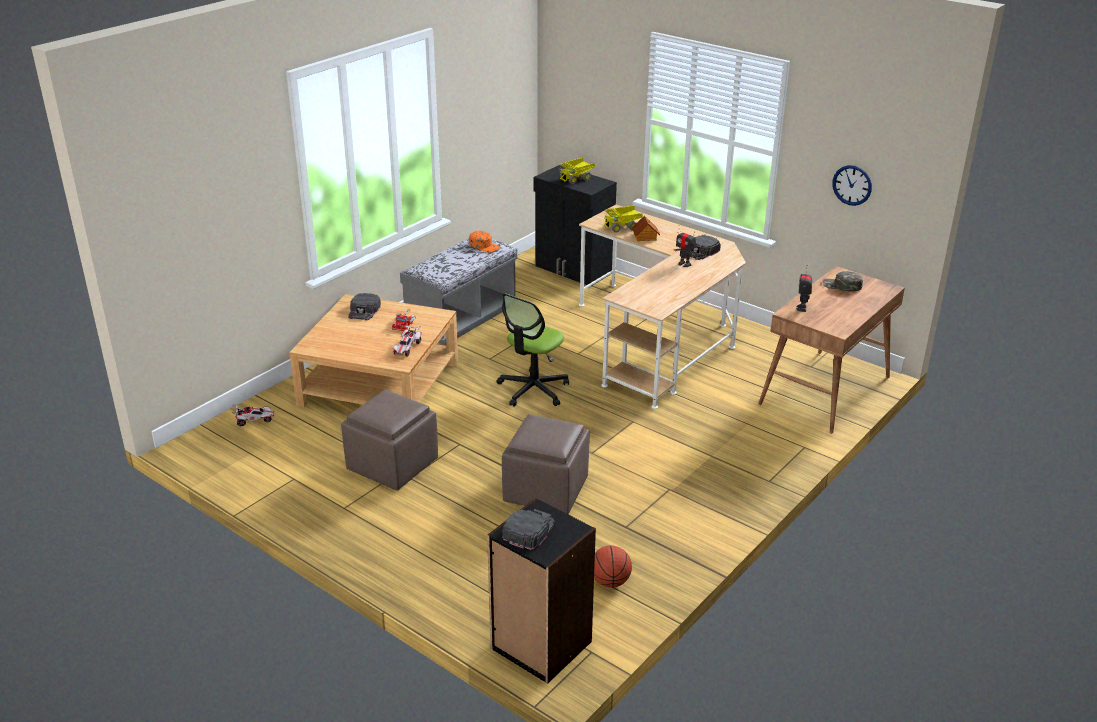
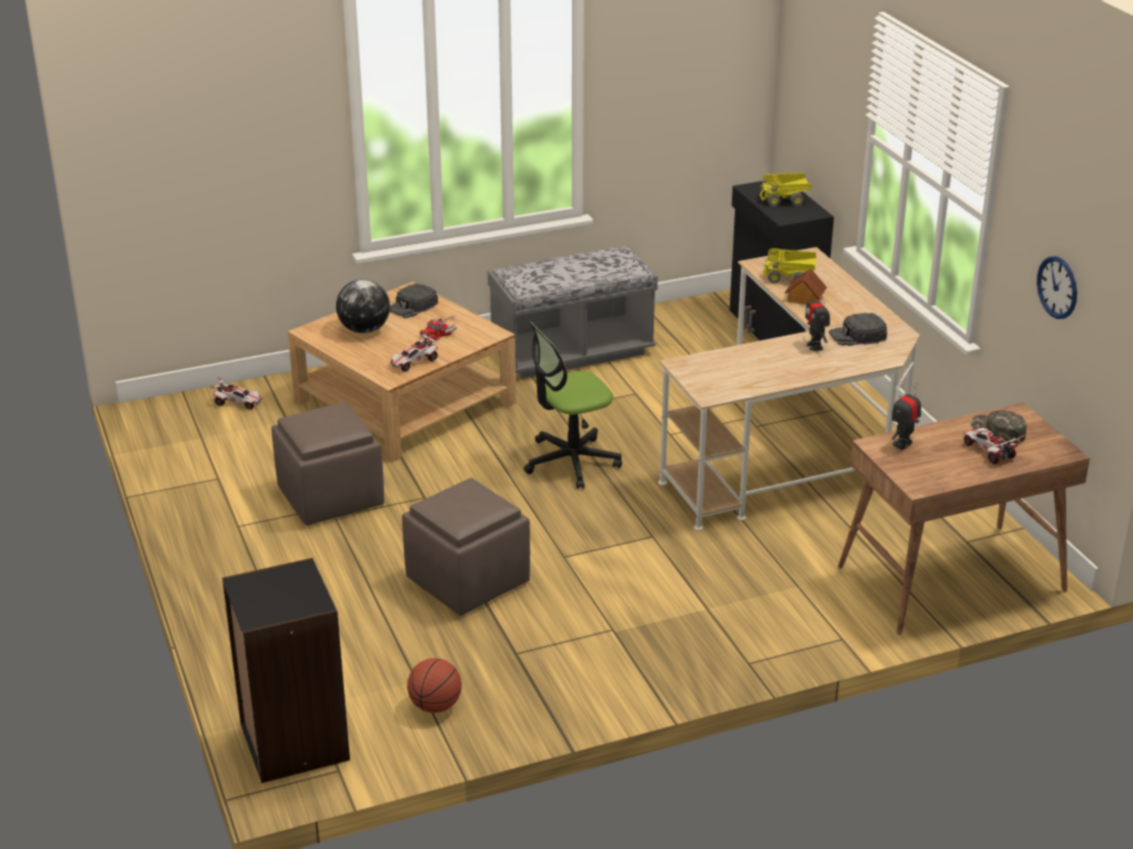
camera: 30 degrees right, 0 degrees up
(347, 336) = (365, 330): none -> globe
(484, 246) = (616, 262): orange cap -> none
(529, 530) = (267, 588): black cap -> none
(851, 299) = (988, 452): none -> toy car

